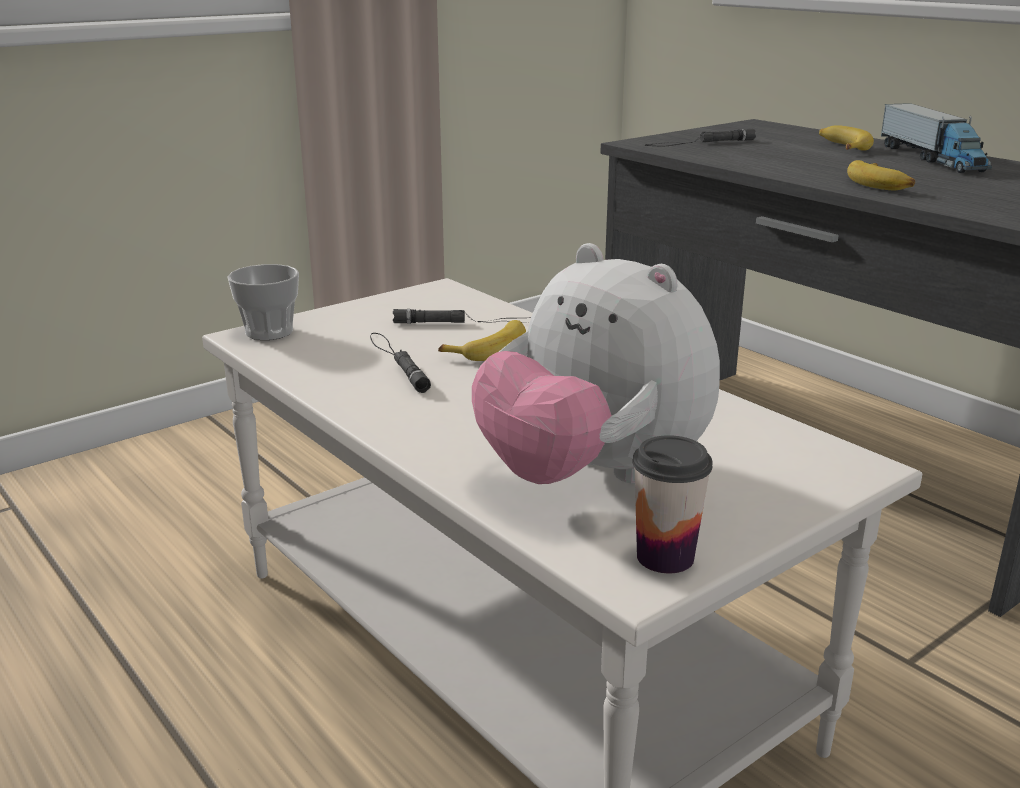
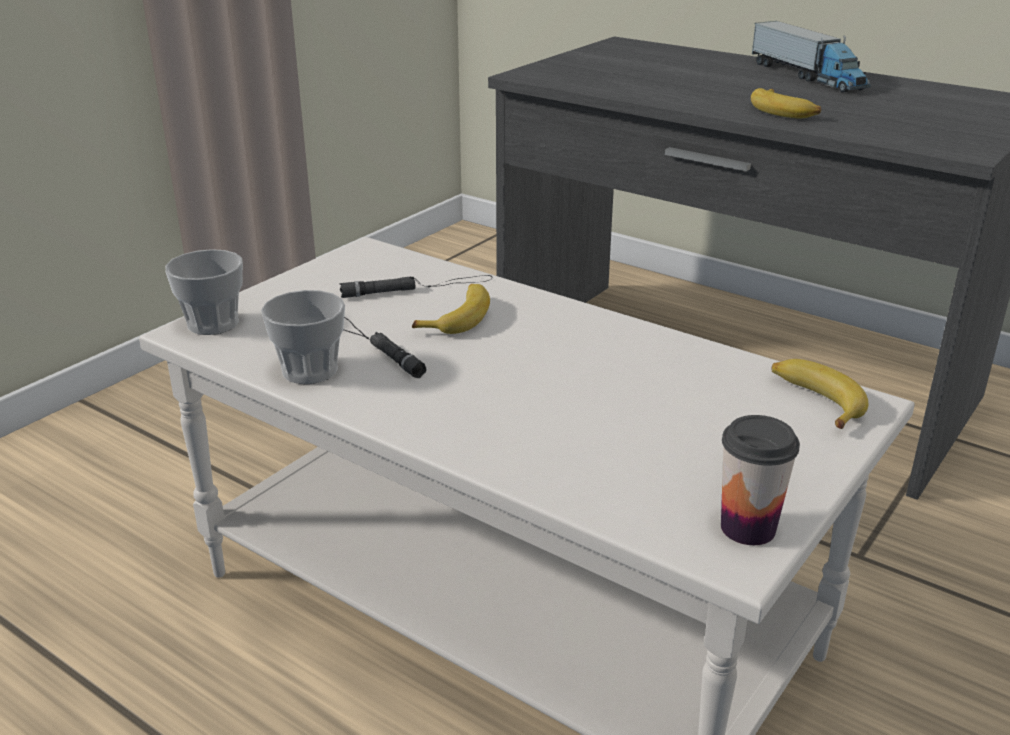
camera: 15 degrees left, 5 degrees up
(328, 376) = (309, 371): none -> cup
(592, 477) = (636, 451): plush toy -> none
(699, 143) = (584, 71): black flashlight -> none
(842, 147) = (719, 67): banana -> banana (814, 401)

